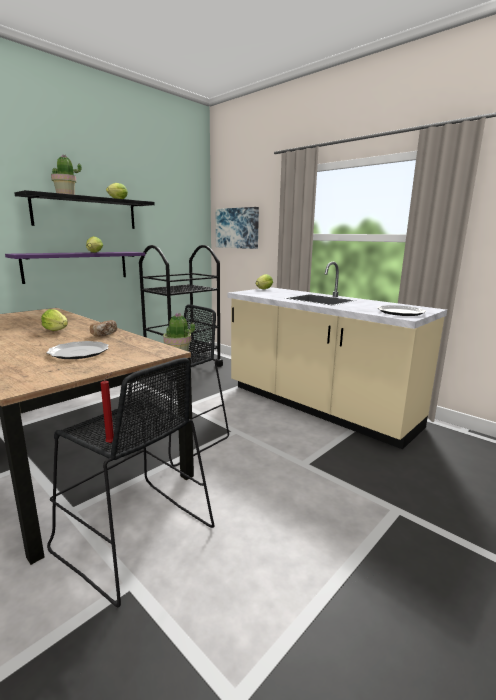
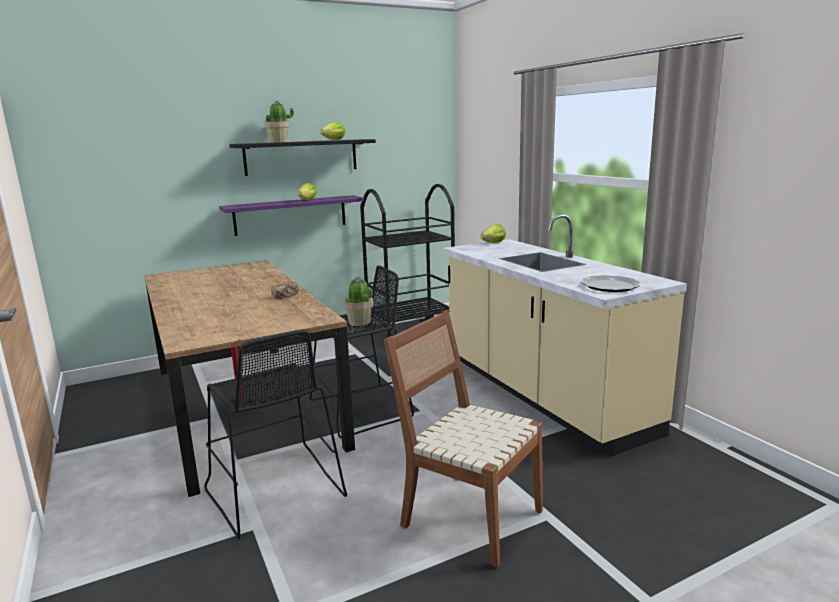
camera: 20 degrees right, 0 degrees up
(57, 331) = (247, 290): lettuce -> none
(79, 352) = (249, 315): plate -> none
(237, 228) = (483, 161): picture -> none
(335, 524) = (467, 515): none -> chair

